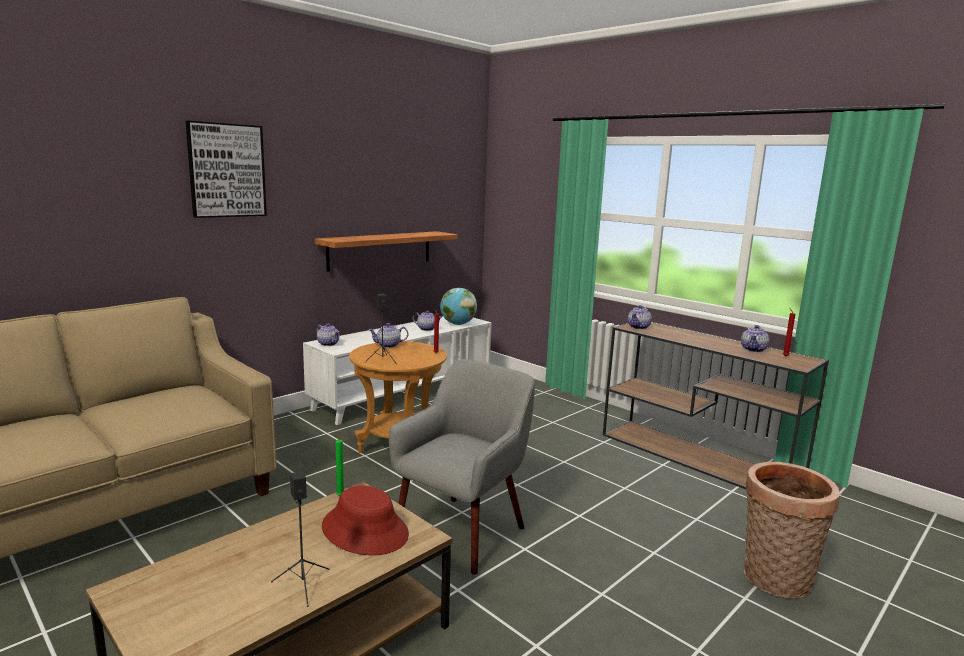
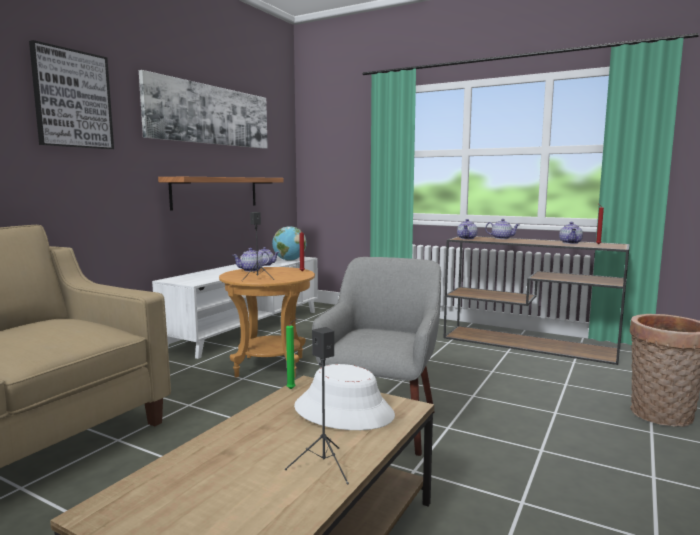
camera: 15 degrees left, 5 degrees down
(328, 344) = (180, 279): teapot -> teapot (502, 238)
(365, 530) = (344, 411): red hat -> white hat
(377, 169) = (210, 115): none -> picture

